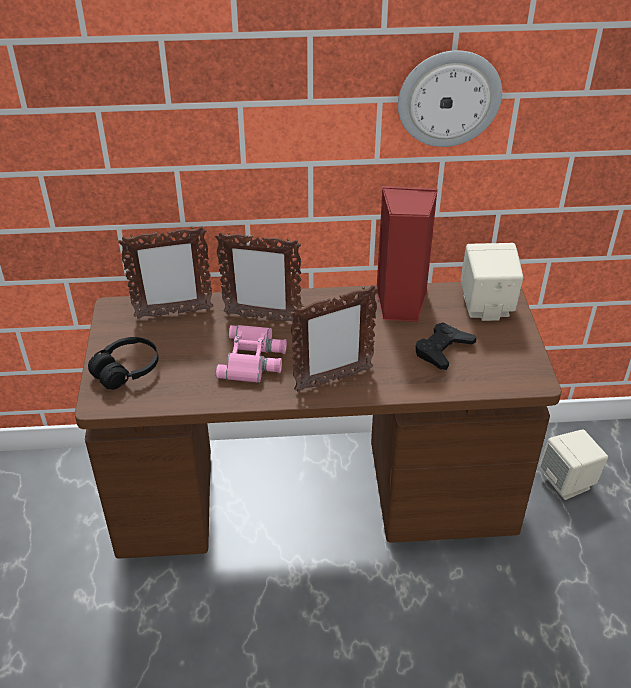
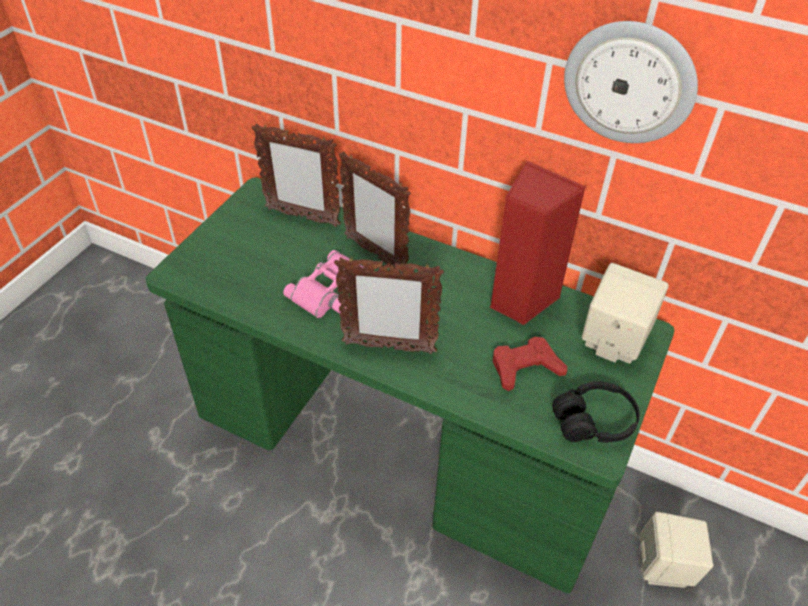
camera: 30 degrees right, 5 degrees up
(126, 370) = (219, 254): black headphones -> black headphones (593, 421)
(315, 497) = (400, 448): brown desk -> green desk
(443, 350) = (525, 367): black game controller -> red game controller

